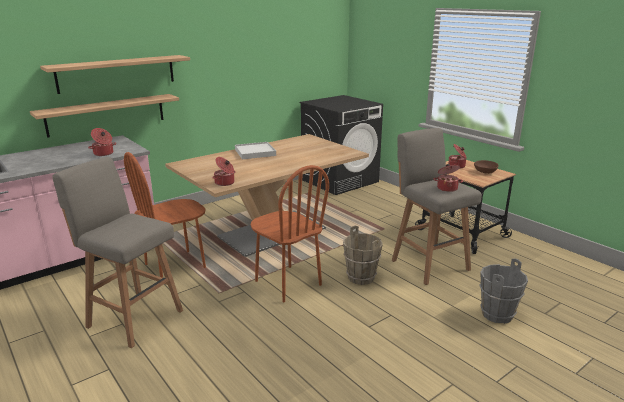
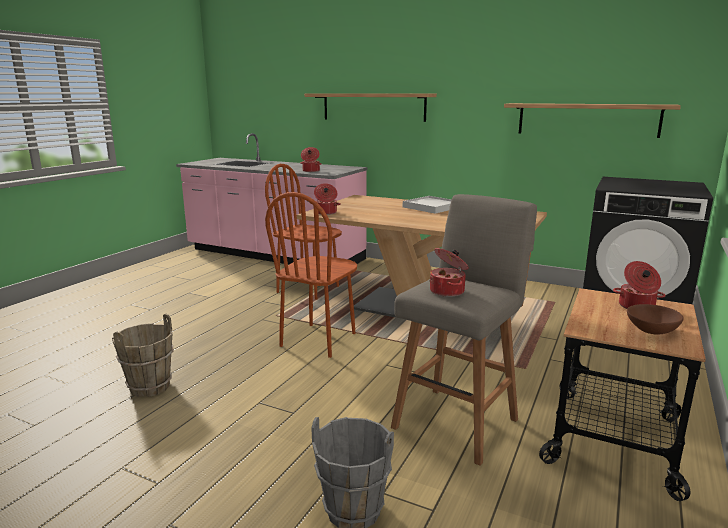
camera: 65 degrees right, 5 degrees down
(106, 115) = (359, 145): shelf -> shelf (587, 119)
(133, 317) = (219, 298): grey stool -> none
(360, 278) = (367, 377): brown bucket -> brown bucket (149, 387)

